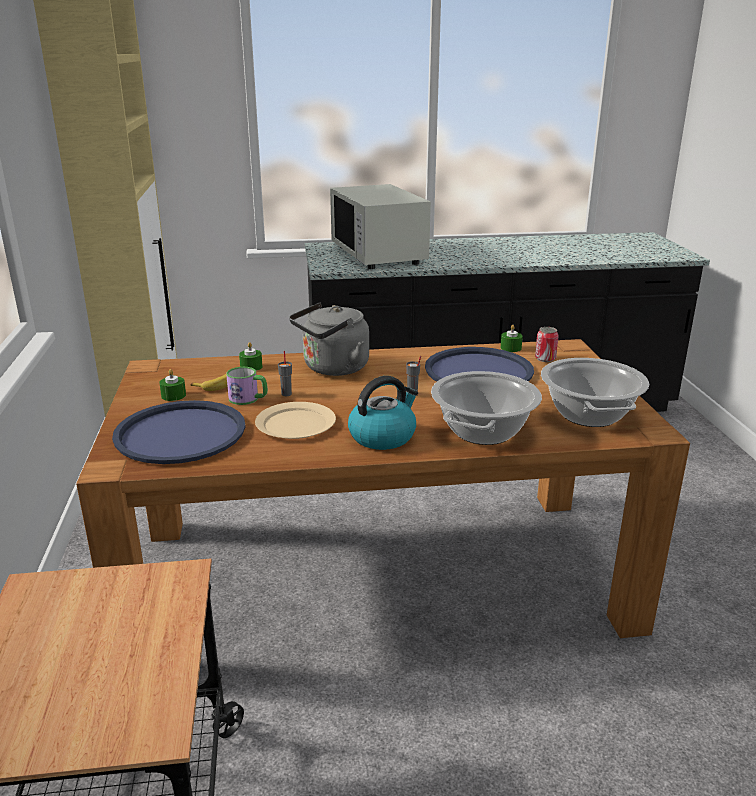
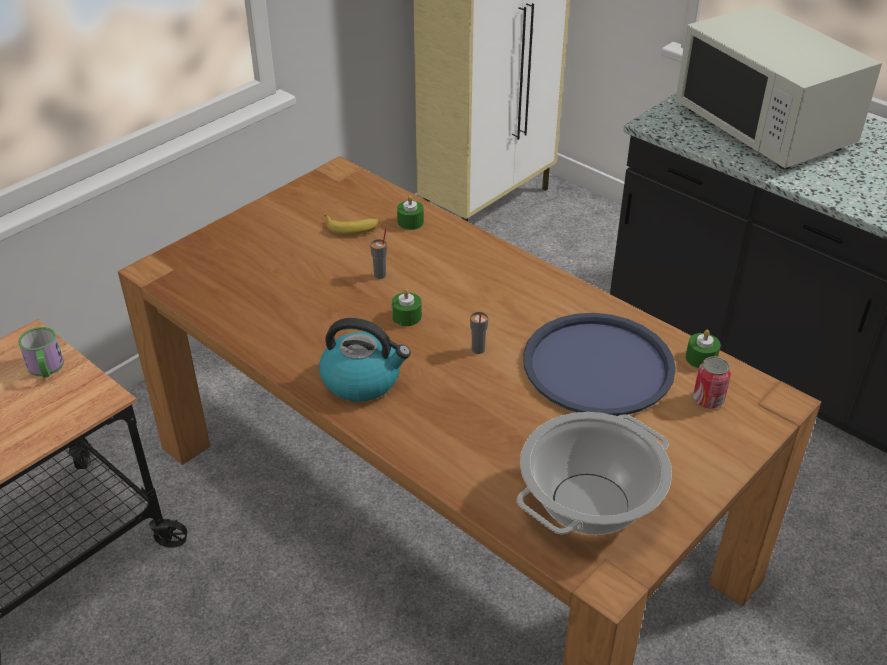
camera: 50 degrees right, 15 degrees up
(173, 395) = (302, 220): green candle -> green candle (406, 316)
(180, 433) = (240, 267): blue tray -> none
(248, 399) = (343, 261): mug -> mug (46, 368)
(296, 424) = (327, 316): beige plate -> none
(333, 368) = (470, 269): grey kettle -> none
(379, 255) = (764, 128): white microwave -> white microwave turned 60 degrees counterclockwise
(483, 431) = (449, 441): cooking pot -> none

